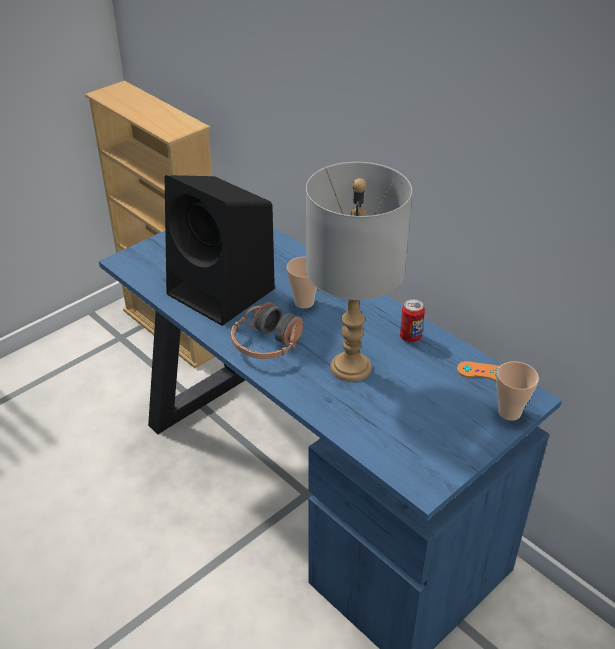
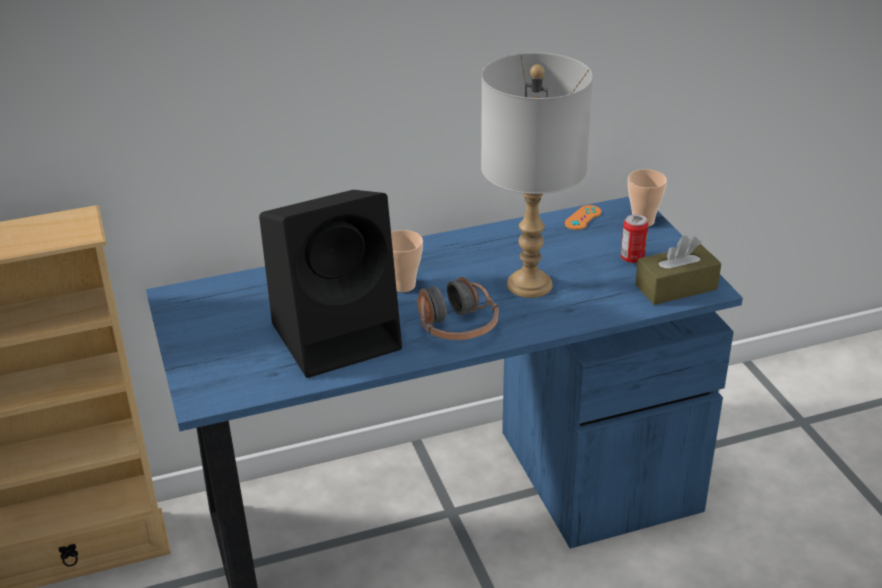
camera: 65 degrees left, 5 degrees down
(410, 337) = (508, 239): can -> can (632, 258)
(410, 461) = (676, 287): none -> brown tissue box

